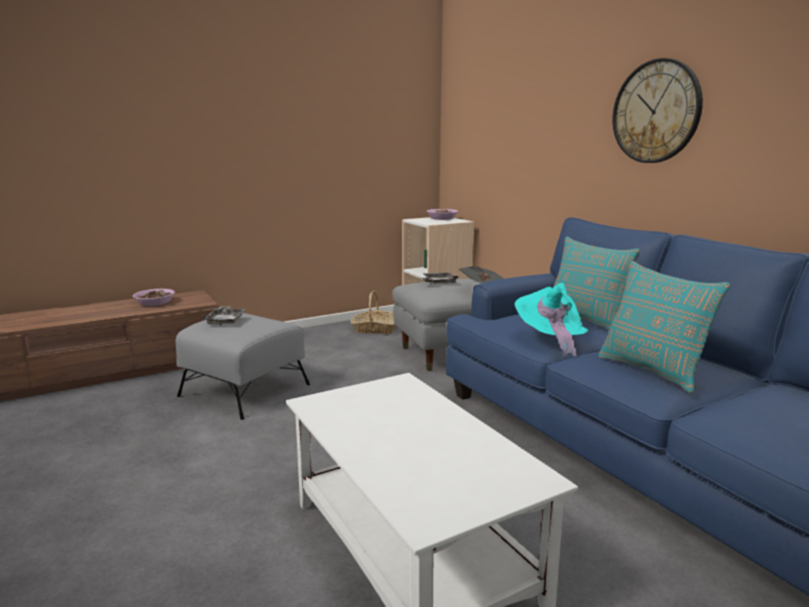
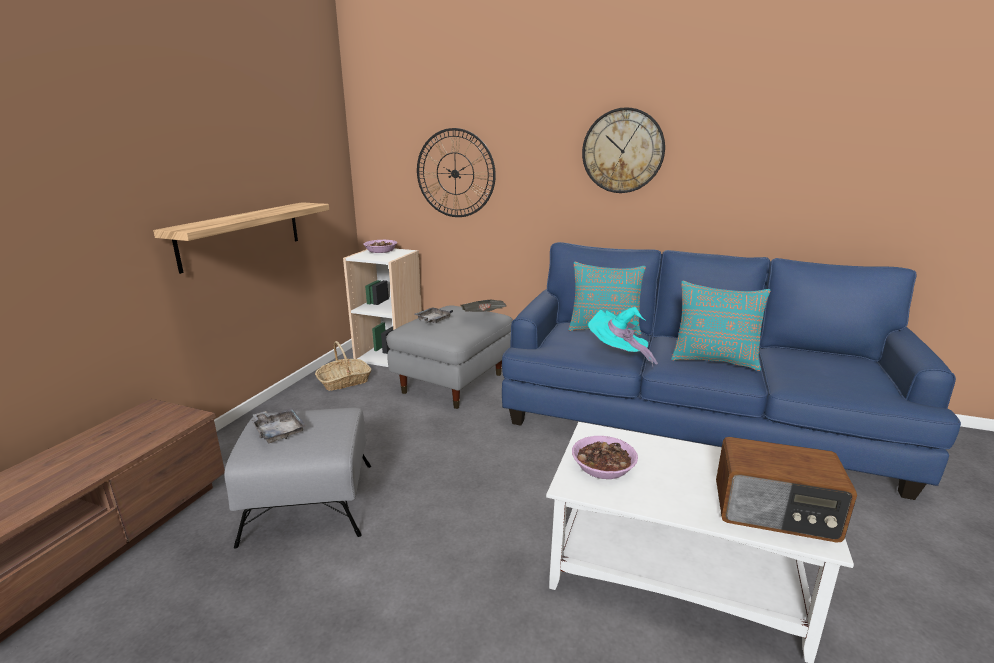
camera: 40 degrees left, 5 degrees up
(155, 302) = (112, 439): bowl -> bowl (602, 466)
(306, 184) = (242, 234): none -> shelf
(430, 487) = (775, 512): none -> radio
(508, 144) = (455, 173): none -> wall clock

